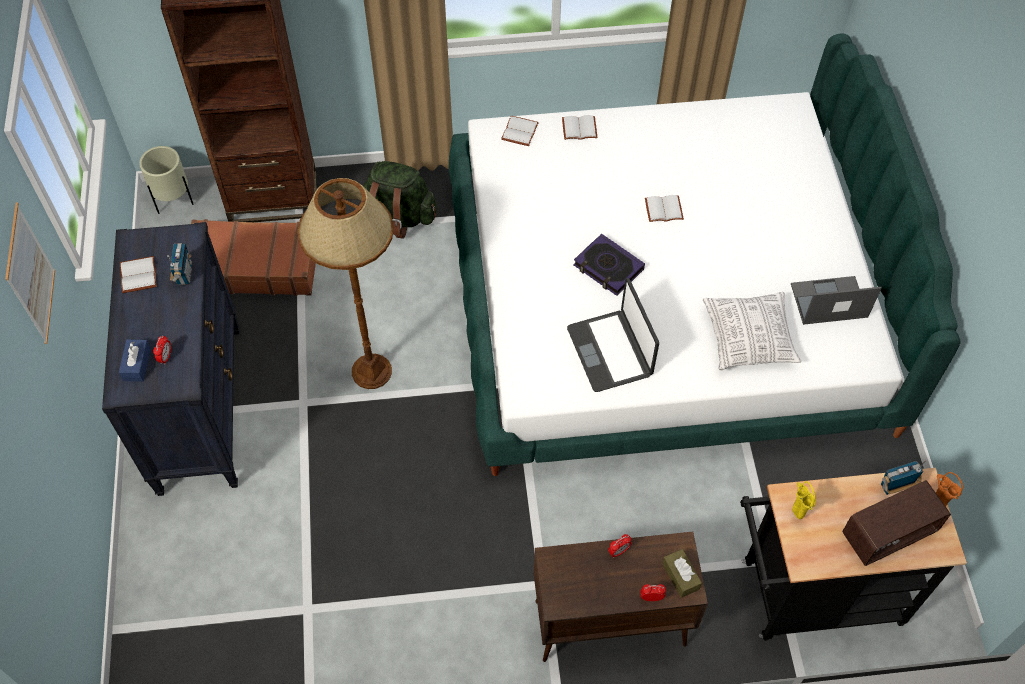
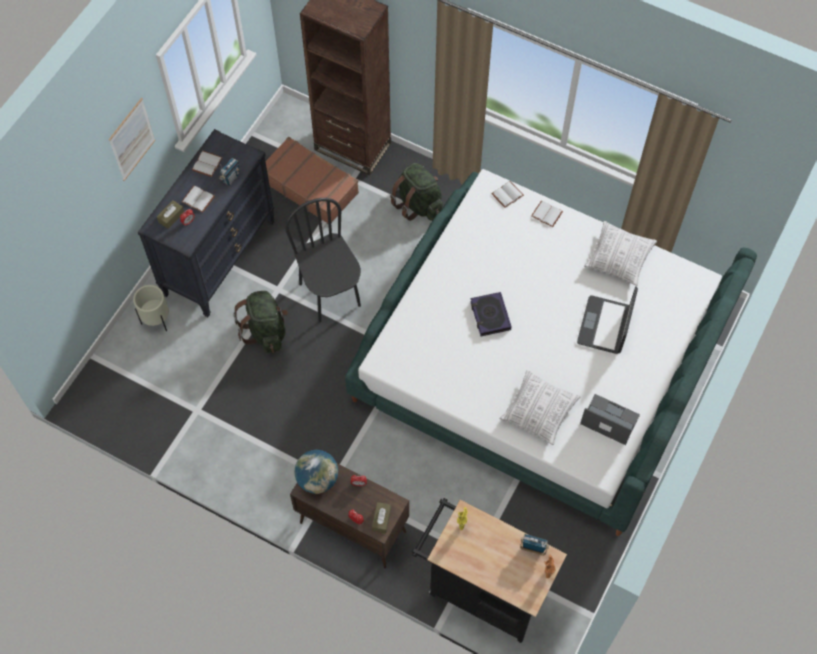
camera: 35 degrees right, 5 degrees up
(137, 364) = (171, 217): blue tissue box -> brown tissue box
(174, 201) = (293, 116): beige planter -> beige planter (157, 321)
(324, 459) = (265, 331): none -> green backpack
(372, 371) = (330, 294): brown floor lamp -> black chair
(564, 579) = (317, 479): none -> globe
(610, 351) = (449, 368): laptop -> laptop (605, 325)
(664, 208) = (556, 298): white book -> white book (199, 199)
(693, 132) = (618, 258): none -> pillow
(888, 533) = (505, 570): radio -> none

